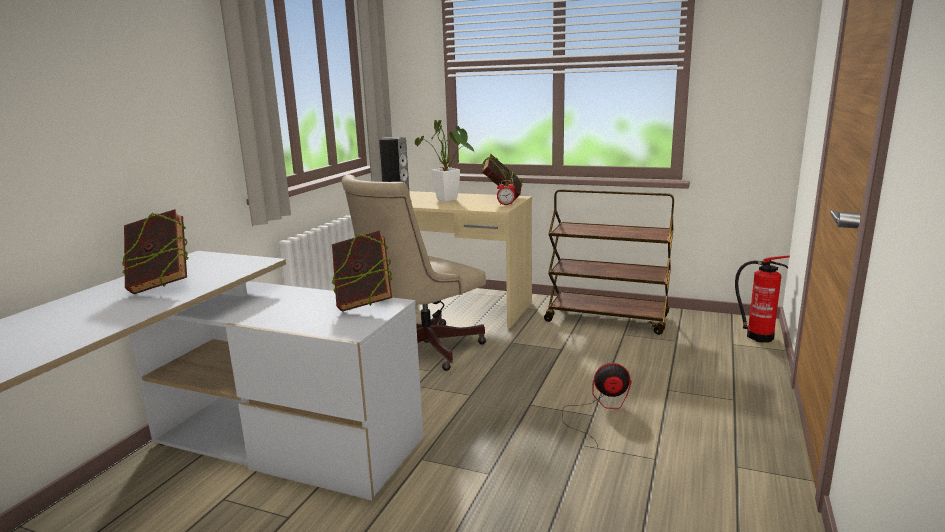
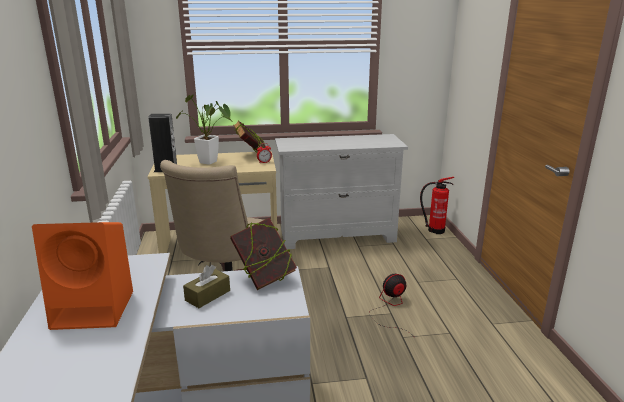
camera: 30 degrees left, 5 degrees up
(161, 286) = (96, 309): book -> orange speaker
(292, 306) = (207, 295): none -> brown tissue box
(607, 319) = (338, 235): brown cart -> white dresser

